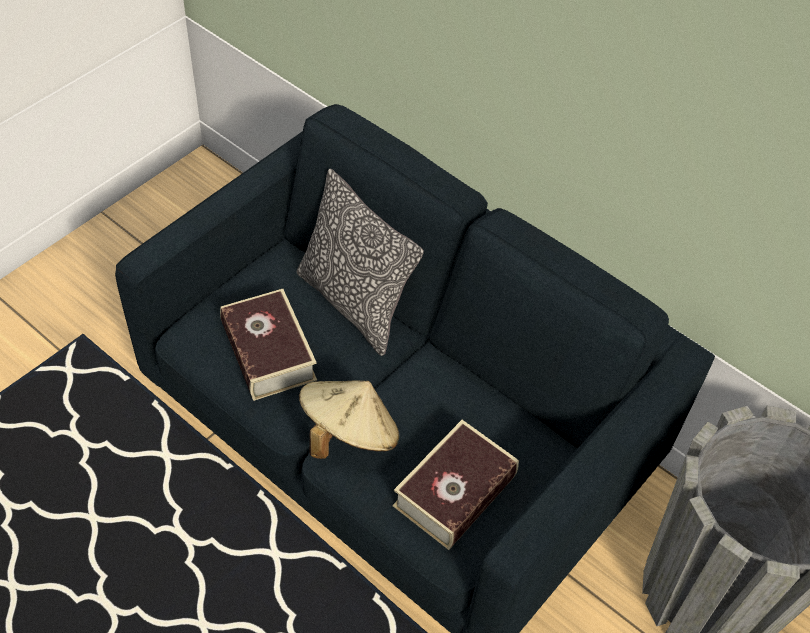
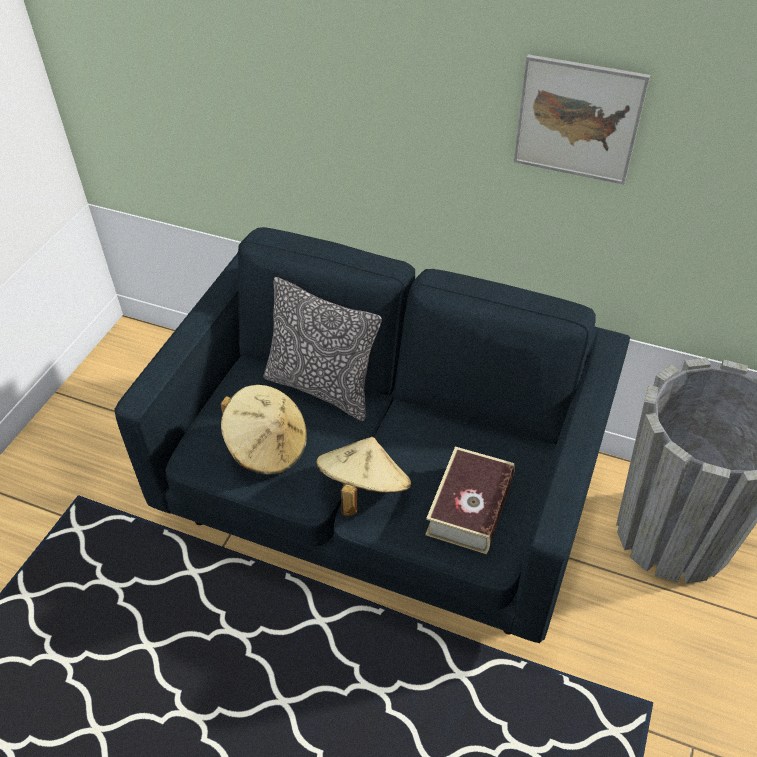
camera: 15 degrees left, 5 degrees down
(268, 352) = (267, 447): book -> beige hat
(697, 95) = (578, 120): none -> picture

